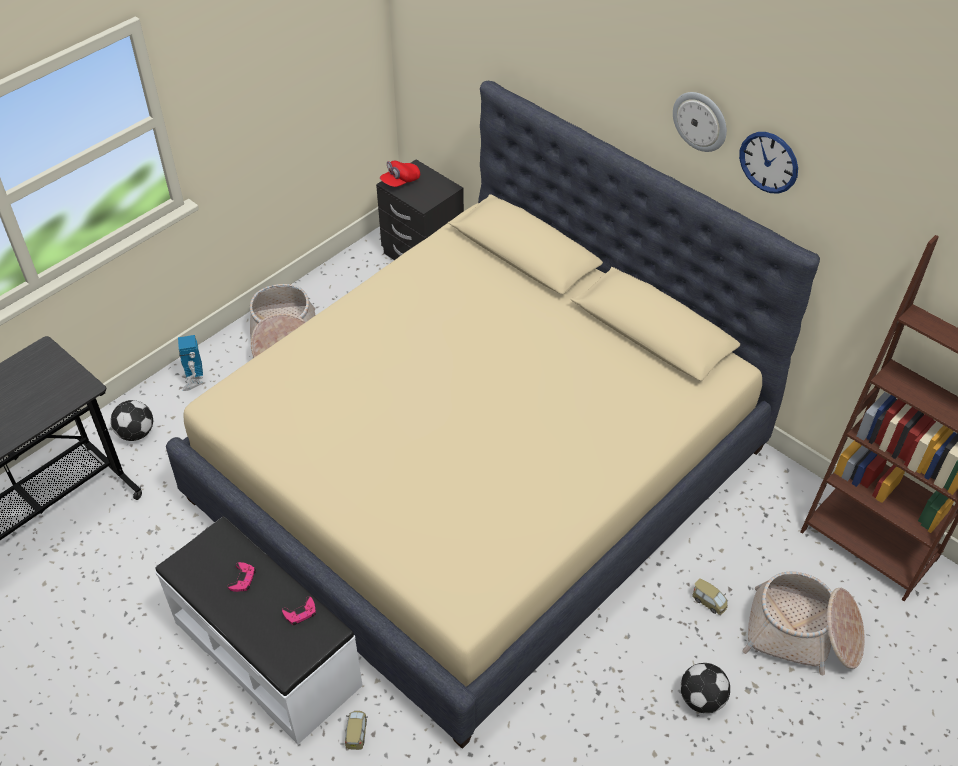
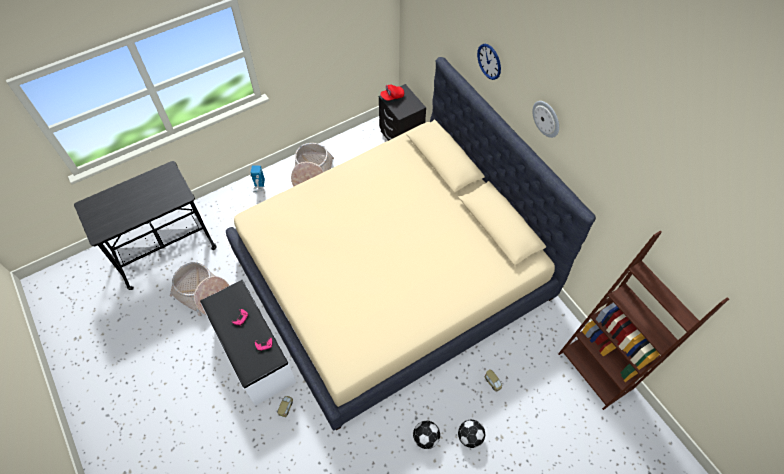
camera: 15 degrees right, 10 degrees up
(135, 433) = (222, 211): football -> football (425, 438)
(769, 162) = (578, 155): wall clock -> wall clock (489, 61)
(803, 635) = (538, 415): basket -> basket (204, 294)

